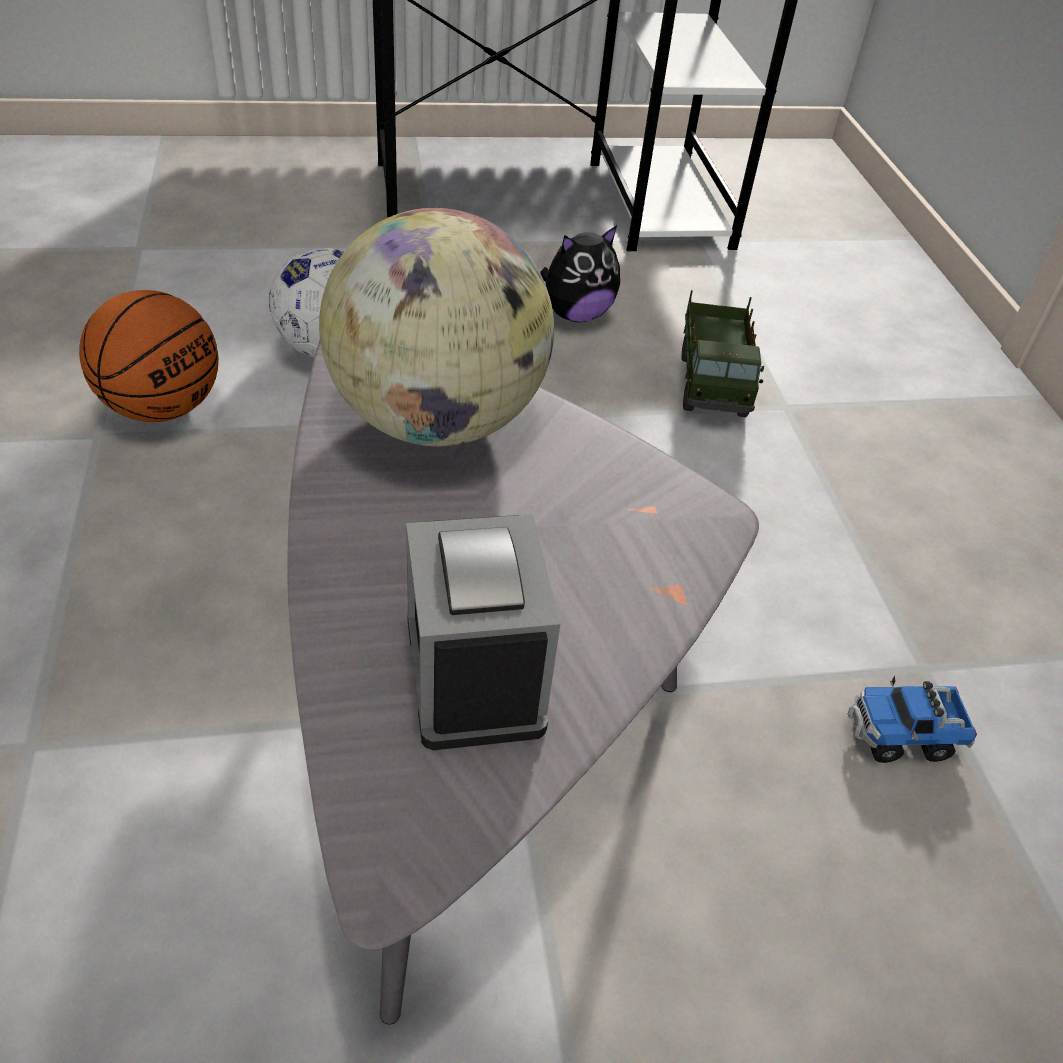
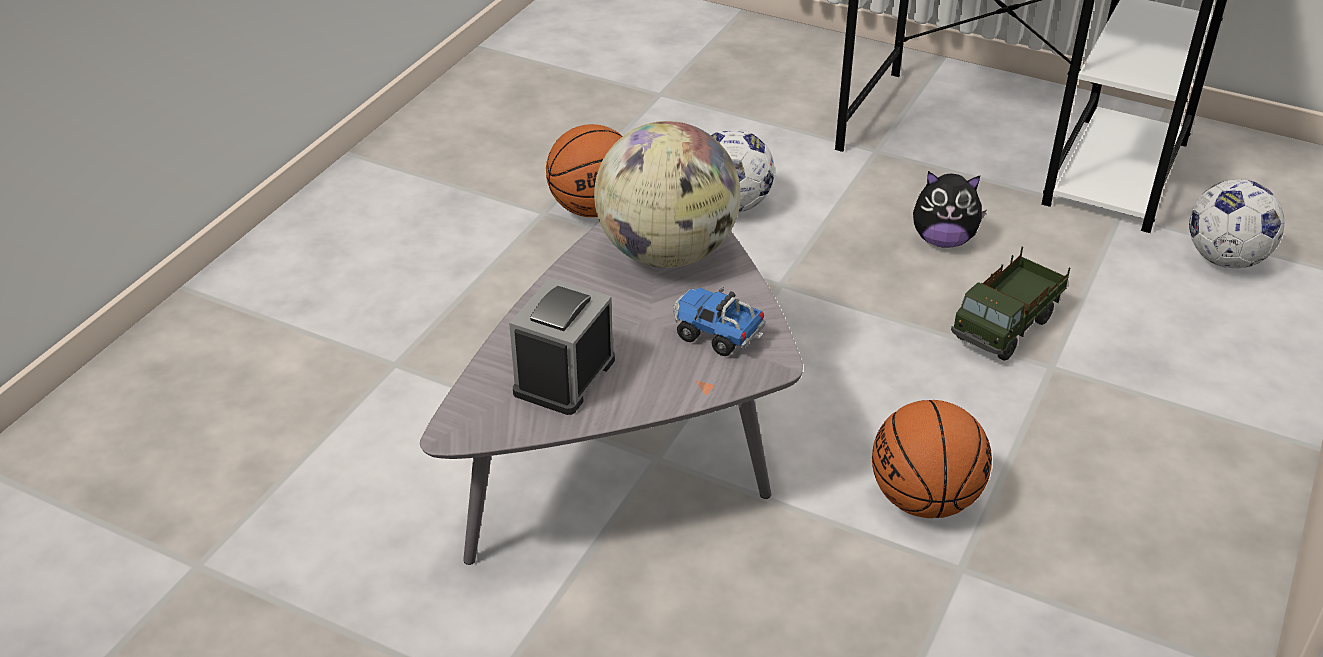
camera: 40 degrees right, 5 degrees down
(813, 254) = (1225, 259): none -> football
(820, 604) = (924, 499): none -> basketball
(901, 735) = (897, 593): toy truck -> toy truck (717, 335)

